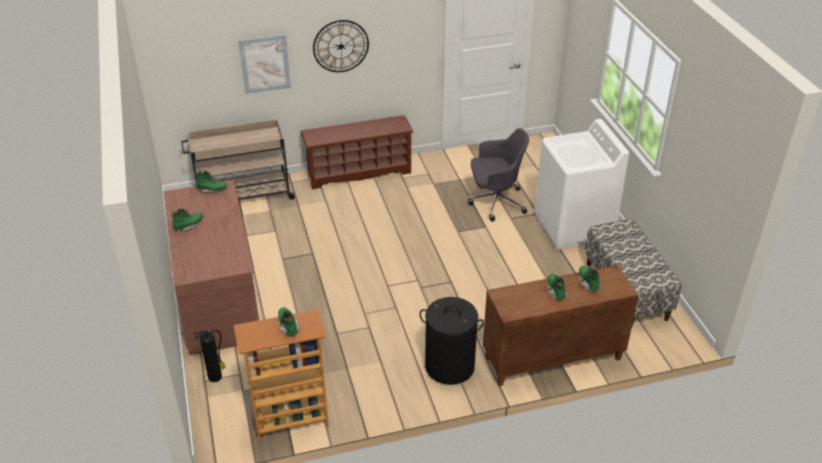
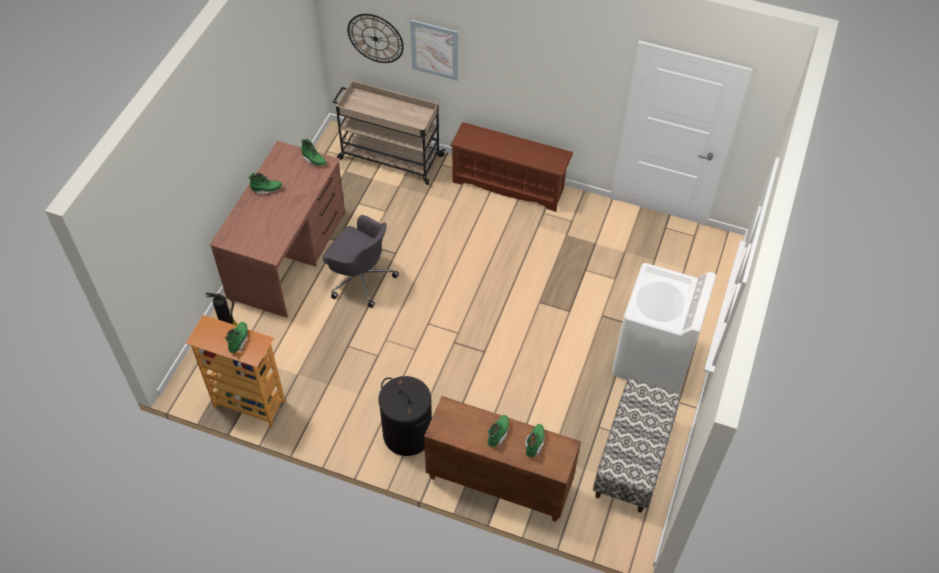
camera: 35 degrees right, 15 degrees up
(341, 46) = (513, 63): wall clock -> wall clock (375, 38)
(495, 201) = (604, 288): grey office chair -> grey office chair (360, 278)

